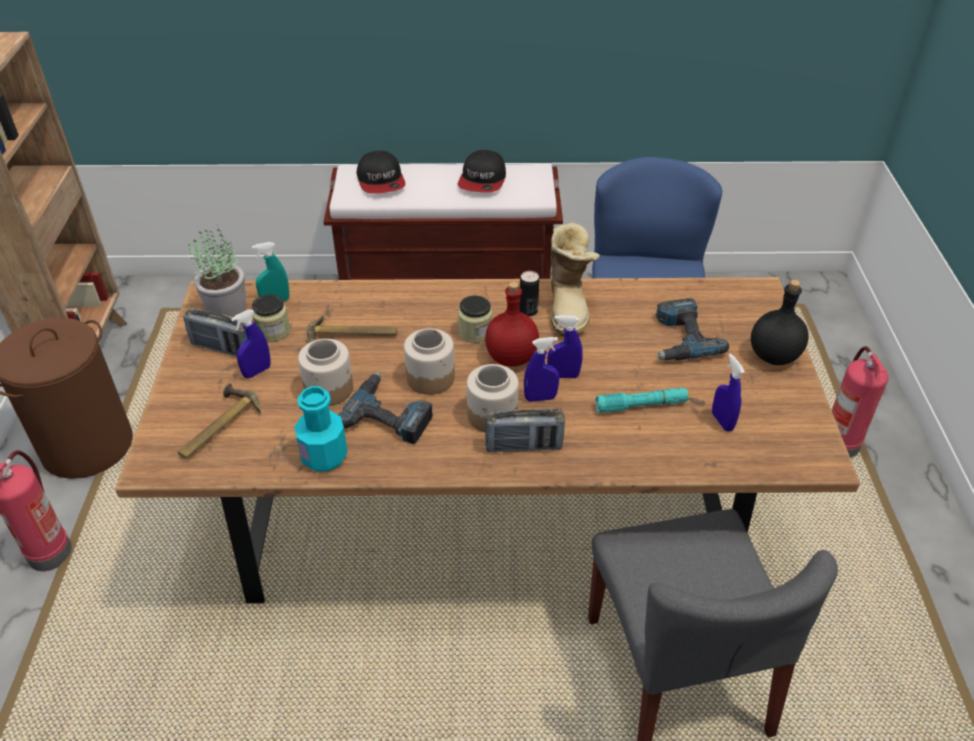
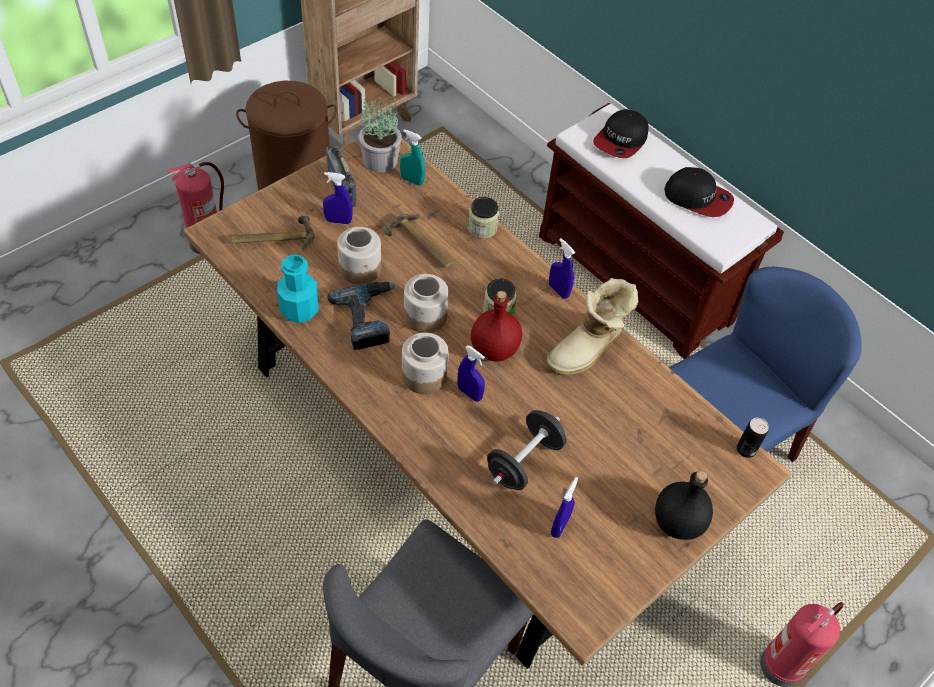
camera: 45 degrees right, 10 degrees up
(273, 331) = (383, 201): jar -> jar (482, 228)
(482, 180) = (698, 198): cap -> cap turned 120 degrees counterclockwise
(523, 446) = (412, 413): radio -> none
(528, 311) = (556, 327): can -> can (746, 449)
(563, 375) = (507, 392): blue spray bottle -> blue spray bottle (558, 290)
(641, 405) = (524, 461): turquoise flashlight -> black dumbbell
(679, 338) = (629, 444): power drill -> none

